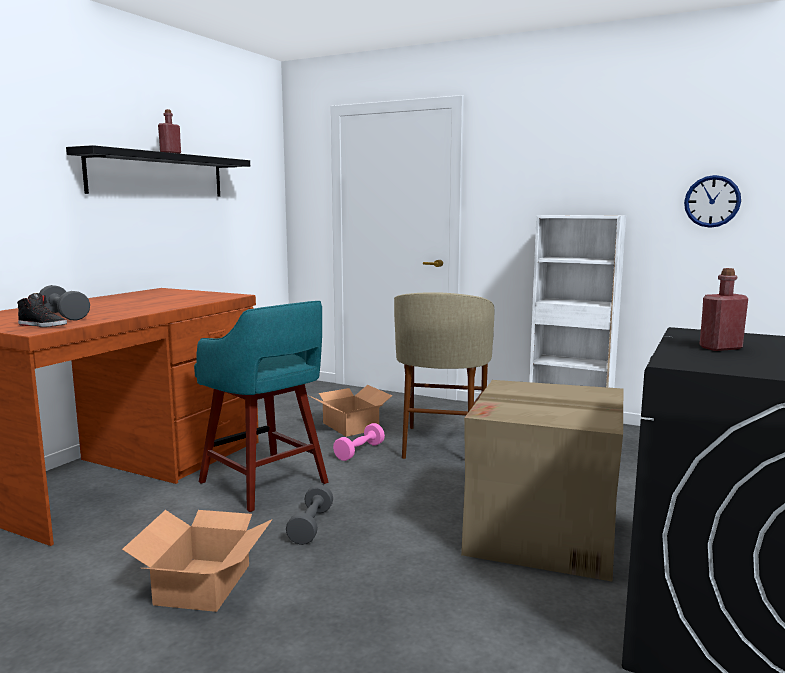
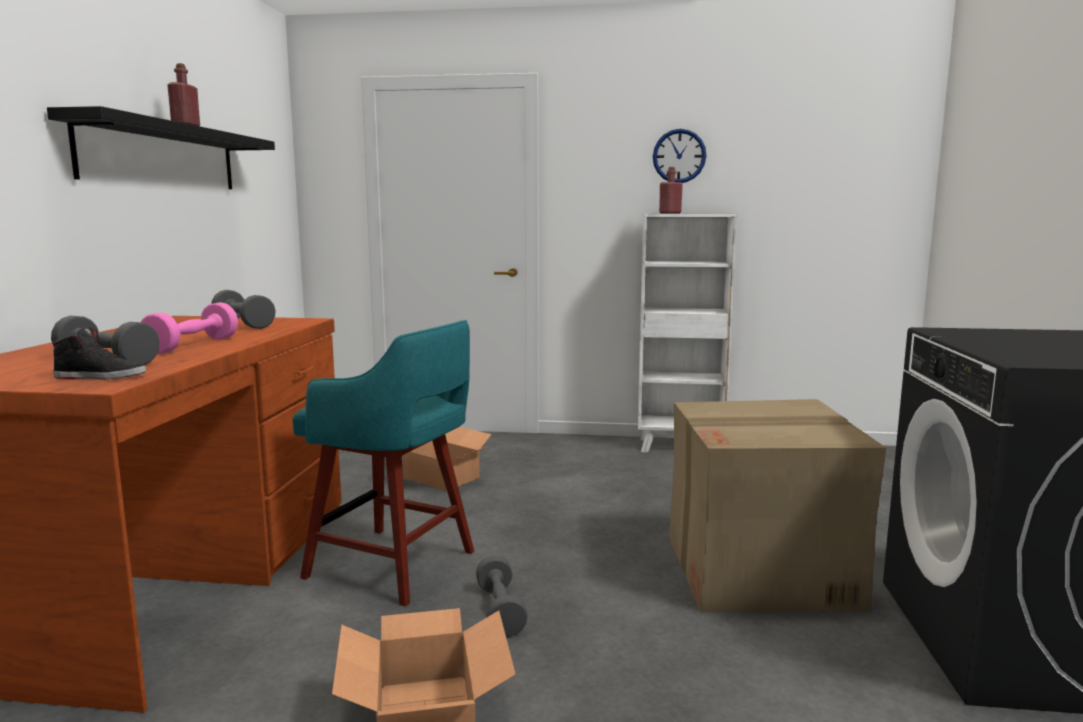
camera: 20 degrees left, 0 degrees up
(189, 296) = (243, 324): none -> grey dumbbell
(359, 451) = (479, 507): pink dumbbell -> pink dumbbell (192, 345)
(442, 444) = (567, 486): beige stool -> none
(712, 201) = (815, 199): wall clock -> wall clock (679, 156)
(720, 348) = (1014, 344): red bottle -> red bottle (670, 213)

